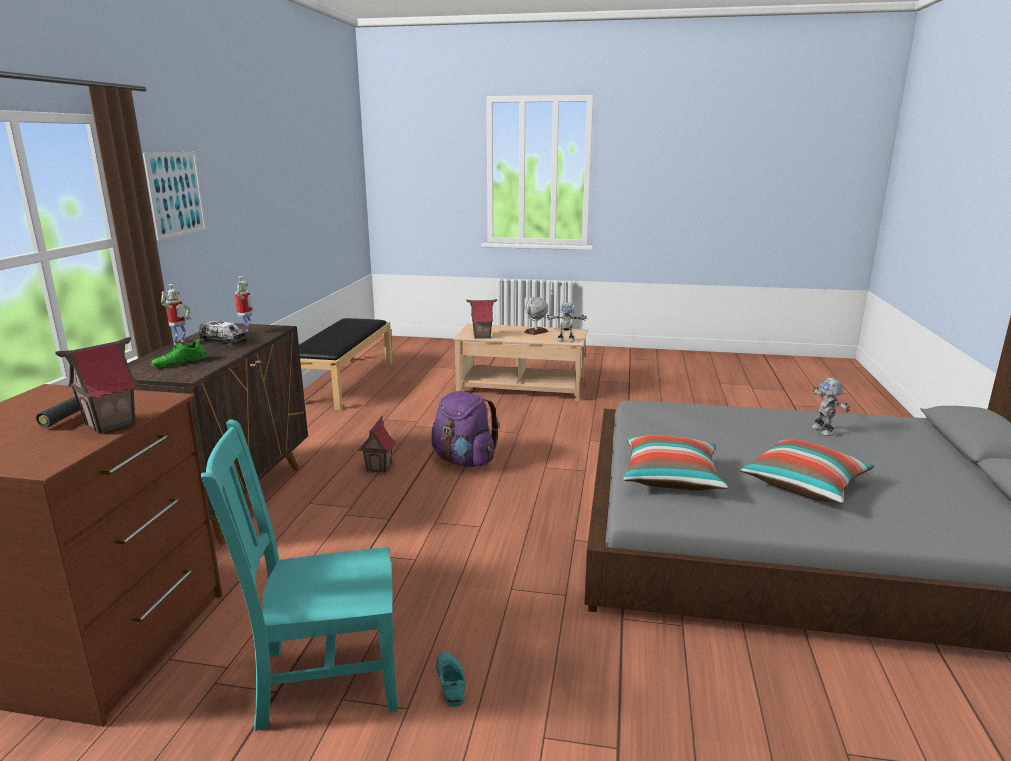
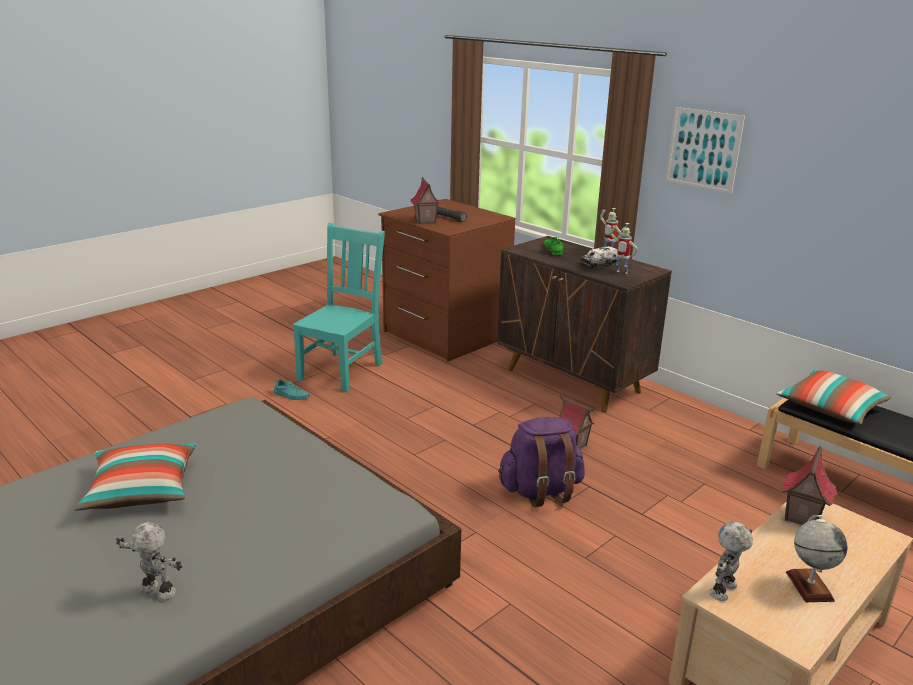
camera: 125 degrees right, 5 degrees up
(670, 477) = (256, 439): pillow -> pillow (830, 408)

